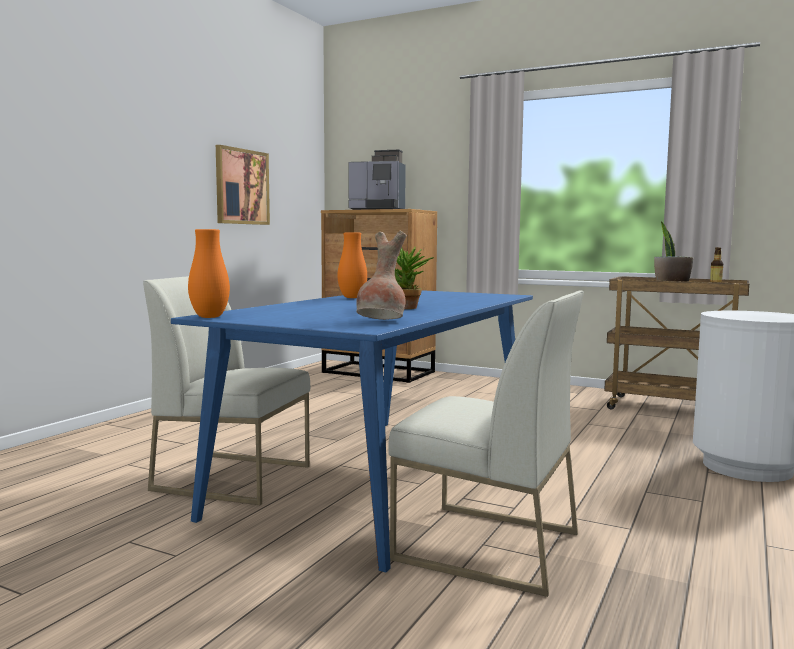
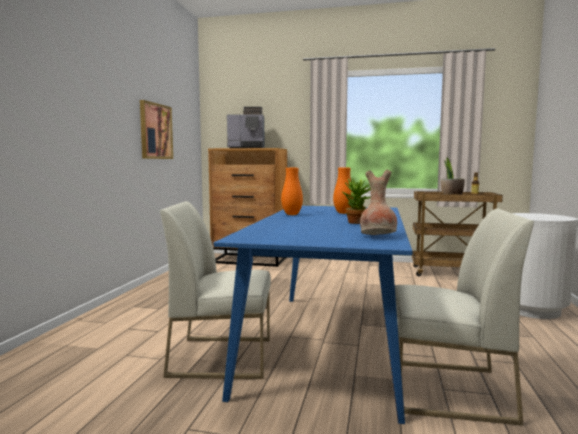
camera: 15 degrees left, 0 degrees up
(209, 317) = (243, 239): orange vase -> orange vase (343, 213)

